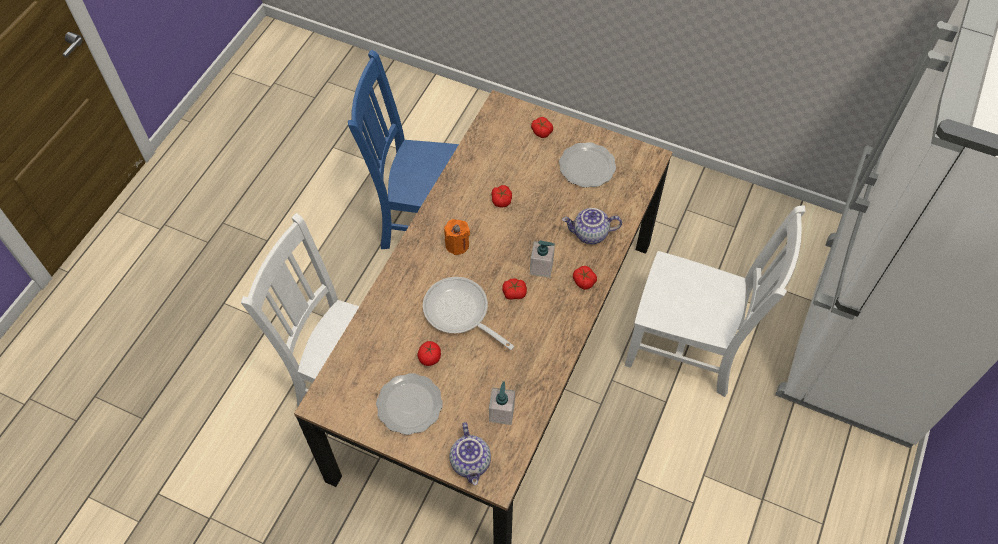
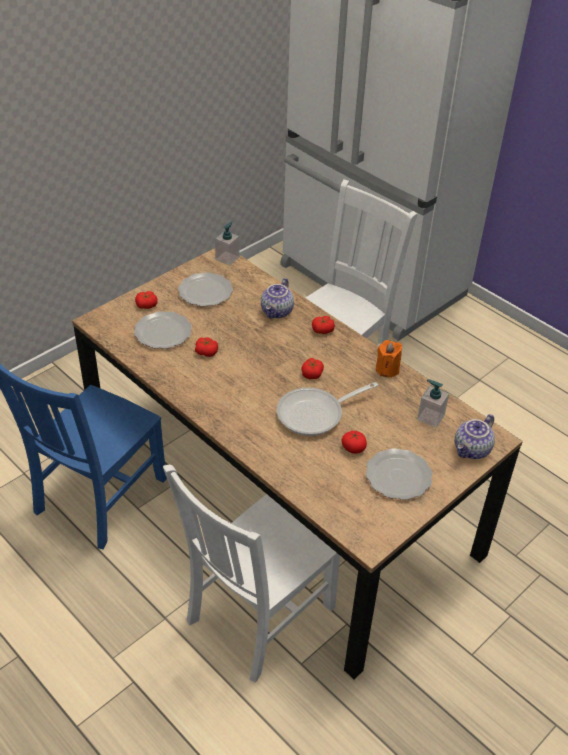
camera: 70 degrees left, 15 degrees down
(457, 245) = (238, 394): orange candle -> orange candle (387, 369)
(471, 462) = (472, 450): teapot -> teapot turned 120 degrees clockwise
(510, 158) = (162, 333): none -> plate
(541, 267) = (295, 349): soap dispenser -> soap dispenser (227, 258)

